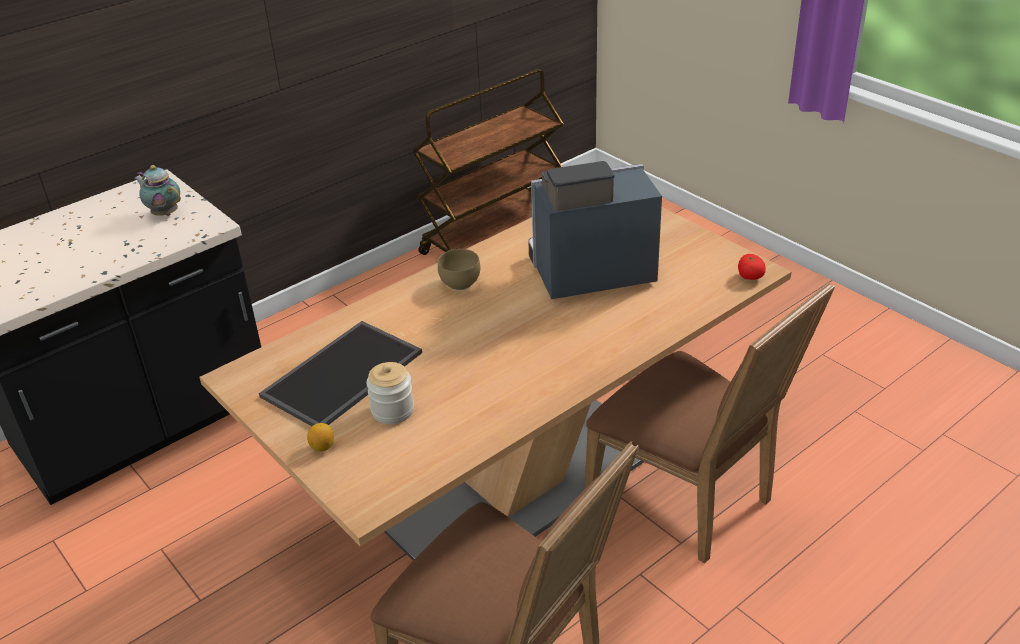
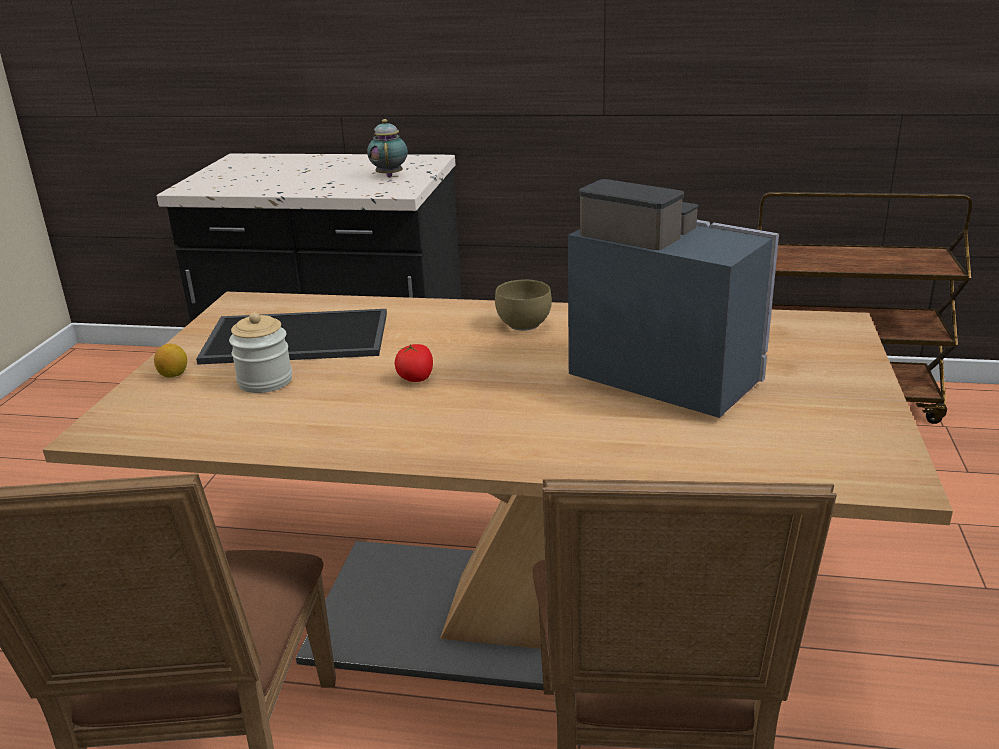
camera: 50 degrees right, 10 degrees down
(749, 277) = (867, 481): tomato -> tomato (416, 378)

